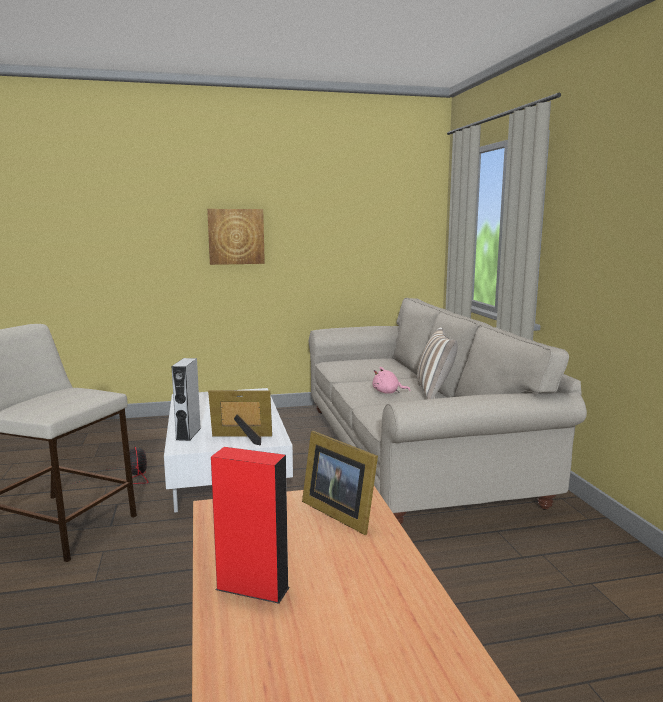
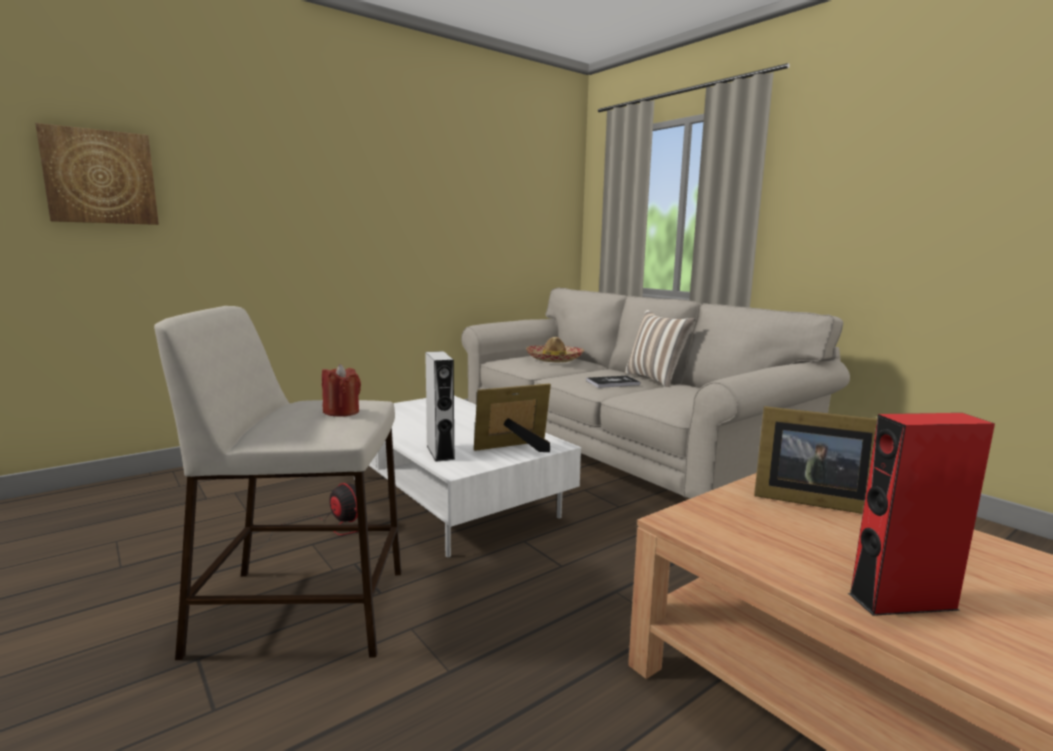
camera: 25 degrees left, 0 degrees up
(70, 399) = (341, 412): none -> red candle
(236, 236) = (377, 211): picture -> picture (100, 177)
(374, 365) = (554, 359): none -> hat
(388, 392) = (612, 383): pink plush toy -> book

